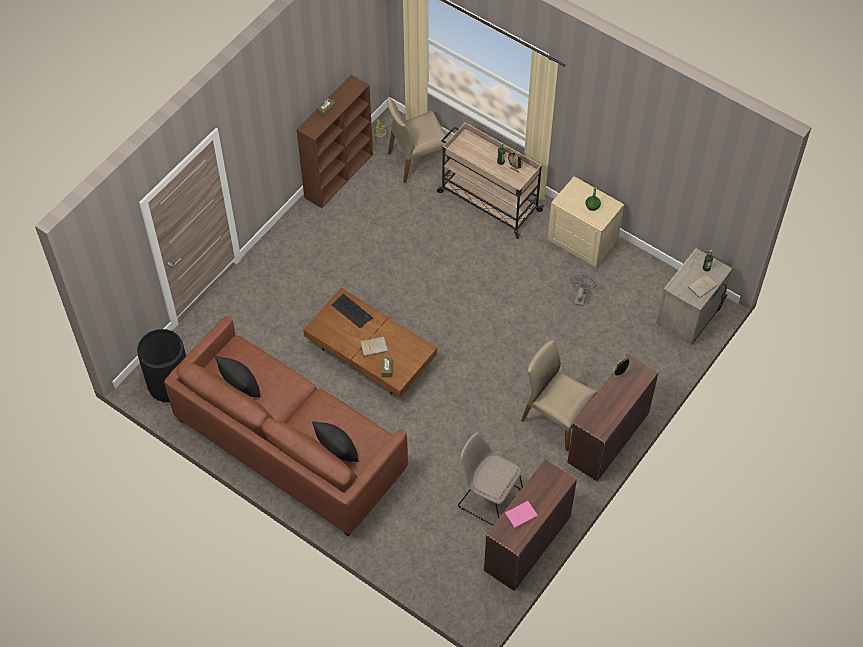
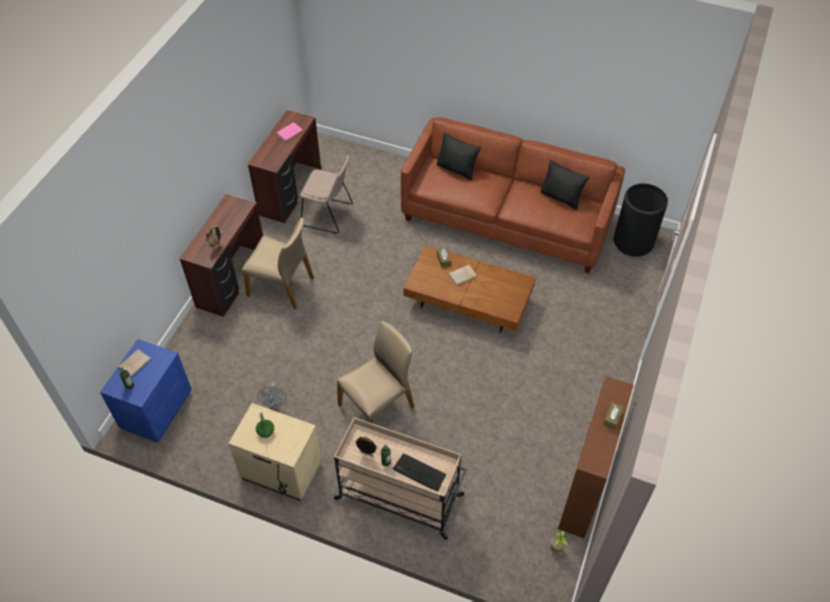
camera: 165 degrees right, 5 degrees down
(352, 311) = (497, 303): keyboard -> keyboard (419, 472)
(418, 160) = (500, 534): beige chair -> beige chair (377, 406)
(689, 316) = (156, 410): beige nightstand -> blue nightstand

